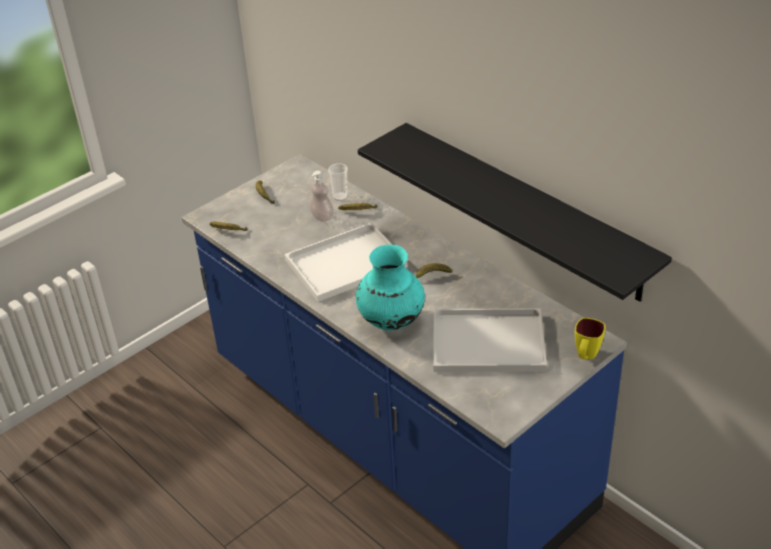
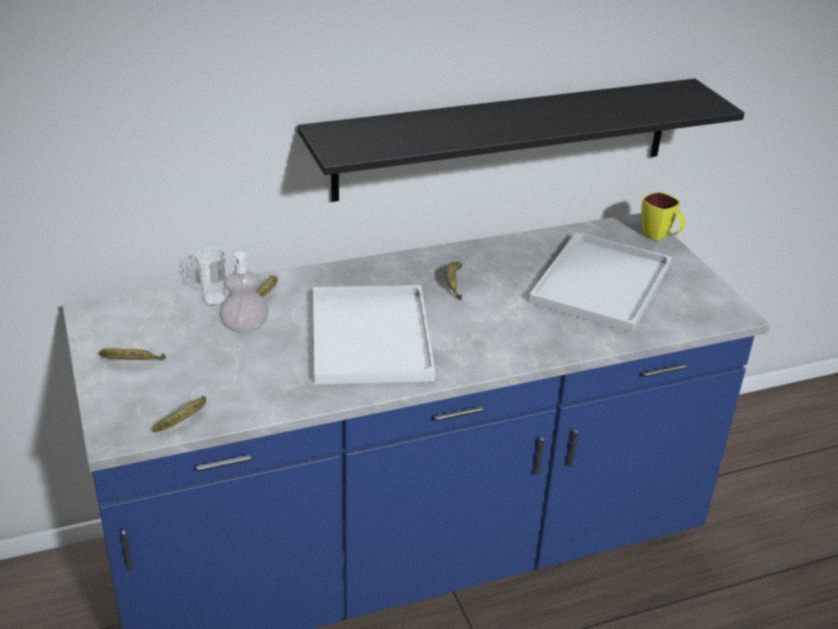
camera: 70 degrees left, 5 degrees down
(391, 320) = (517, 335): turquoise vase -> none

